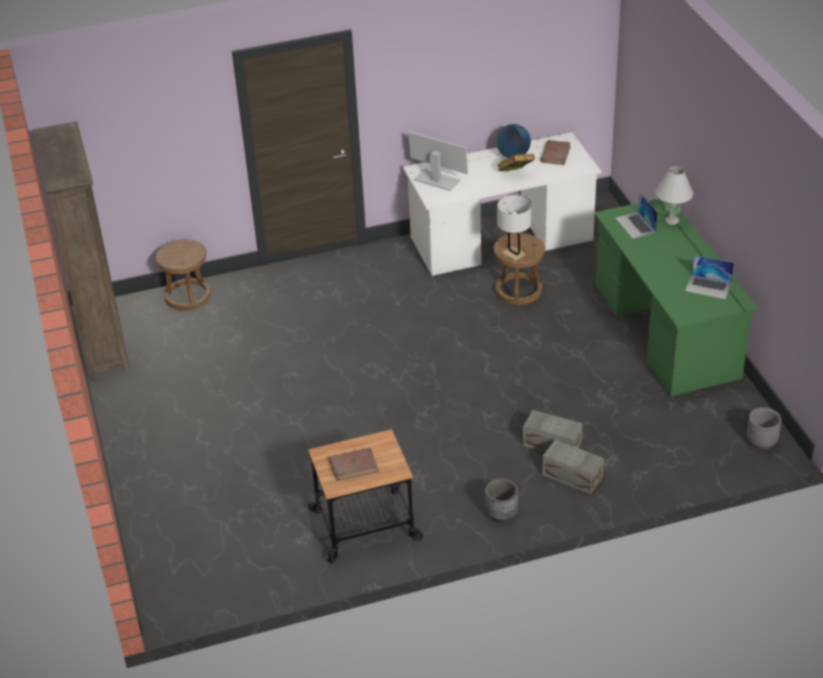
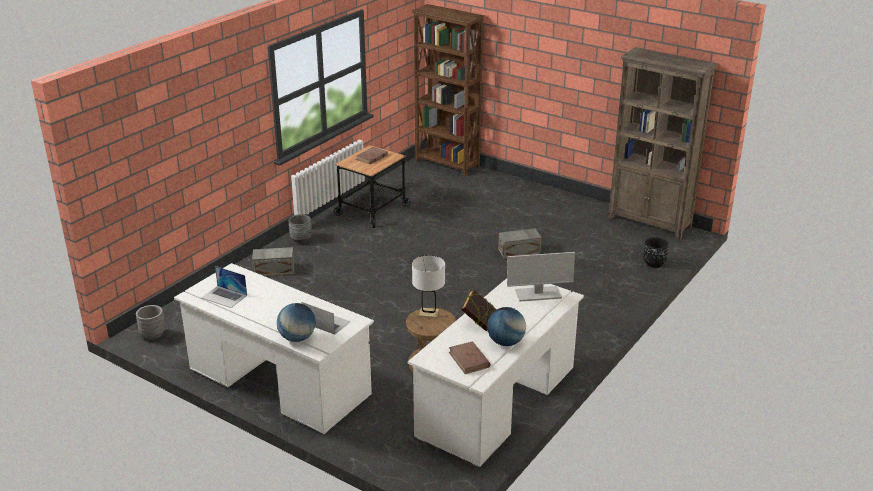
camera: 140 degrees right, 10 degrees down
(160, 576) = (447, 164): none -> brown bookcase
(187, 296) = (654, 263): brown stool -> black planter
(551, 443) = (303, 280): grey storage box -> grey storage box (520, 251)
(666, 331) = (278, 383): green desk -> white desk
(671, 220) = (297, 338): white table lamp -> globe
(708, 287) = (224, 296): laptop -> laptop turned 135 degrees counterclockwise

